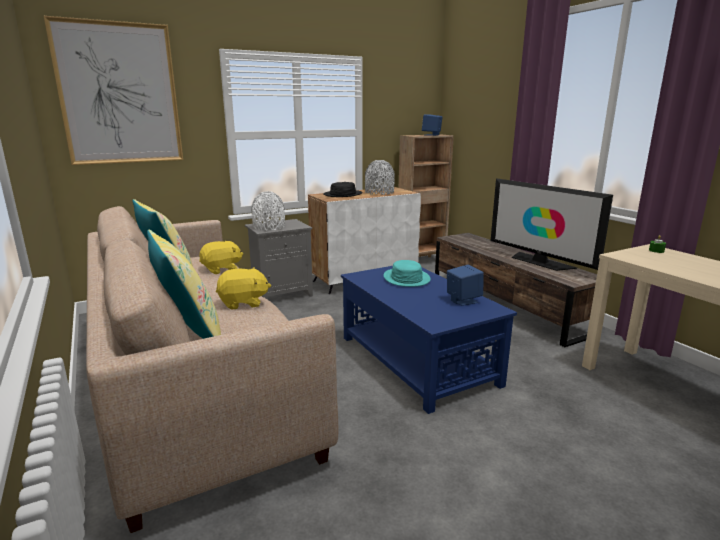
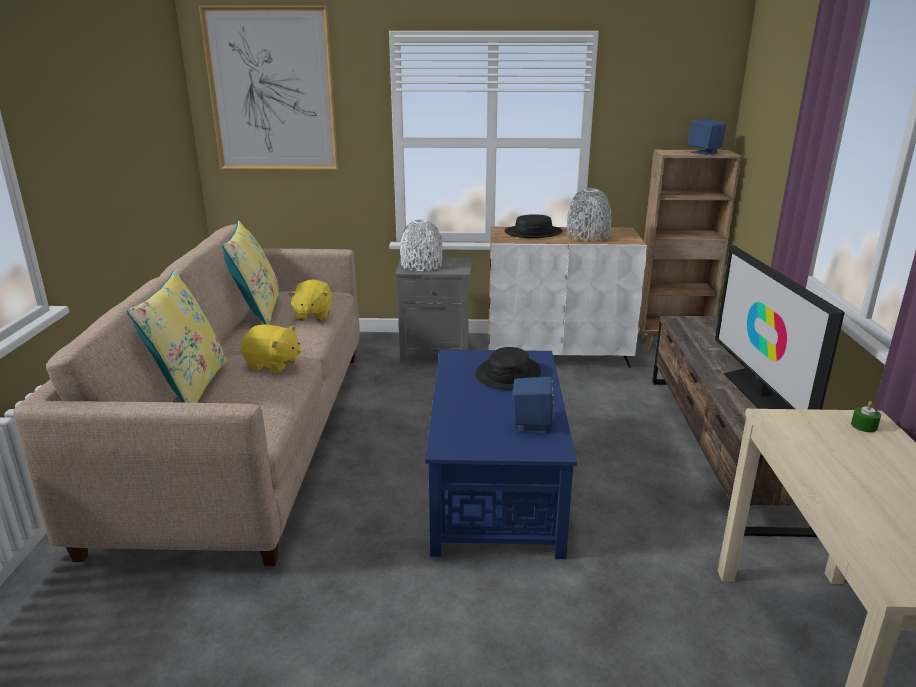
camera: 30 degrees right, 5 degrees up
(221, 269) = (312, 315): yellow plush toy -> yellow plush toy turned 90 degrees clockwise
(406, 278) = (508, 374): turquoise hat -> black hat

